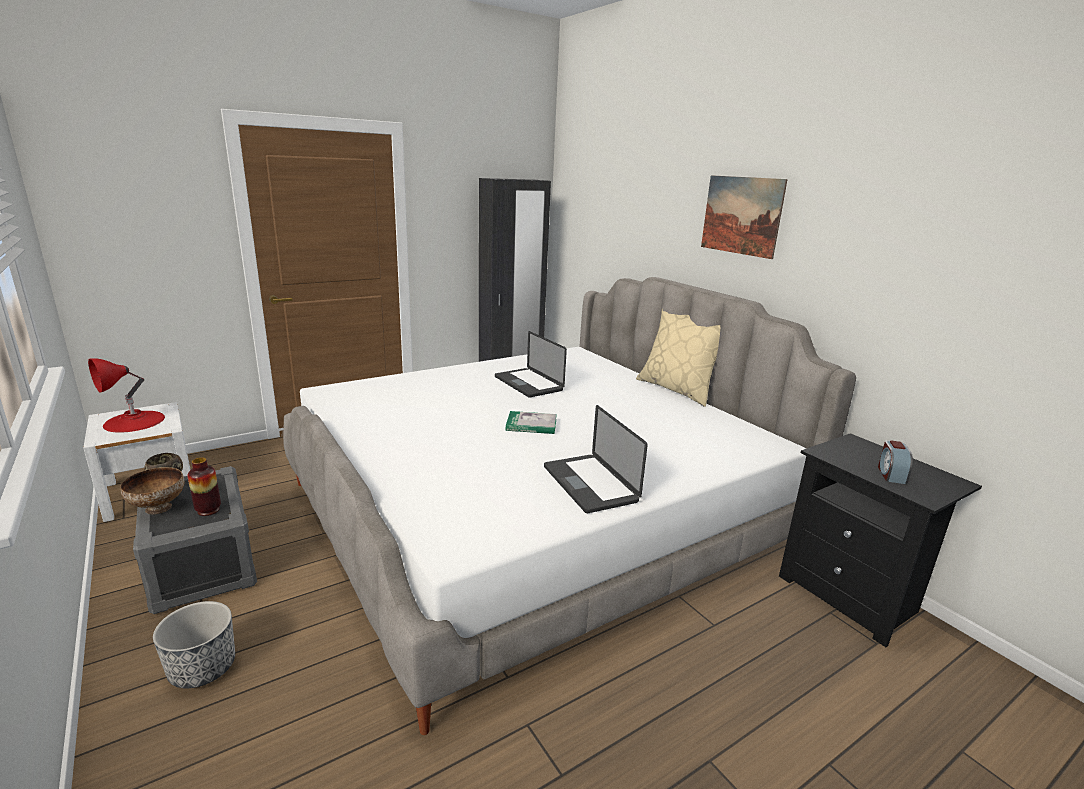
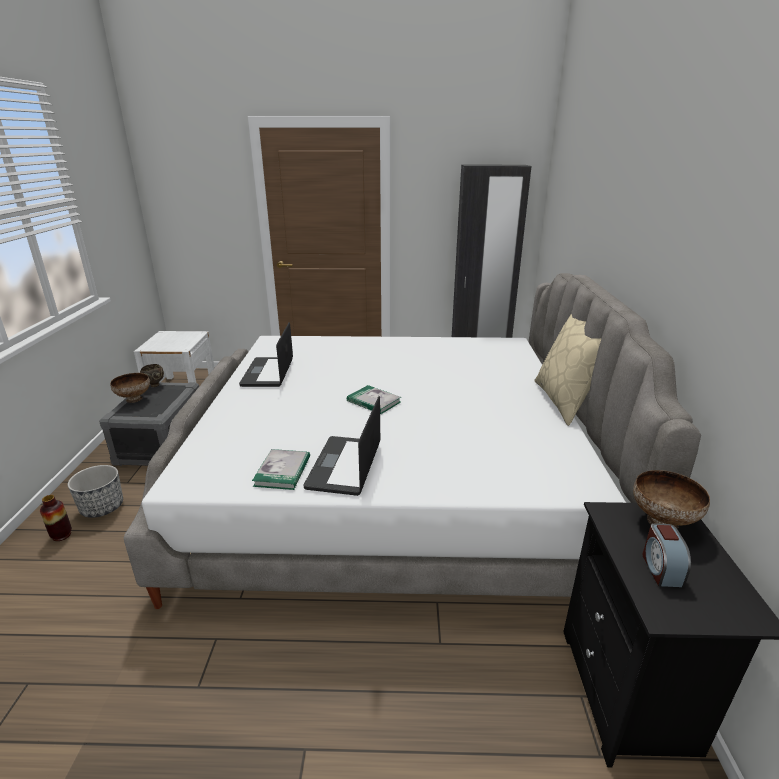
camera: 35 degrees right, 5 degrees up
(134, 421) = (173, 340): red table lamp -> none
(208, 510) = (154, 408): vase -> vase (62, 535)
(528, 384) = (424, 364): laptop -> laptop (268, 373)
(542, 506) = (282, 471): none -> book
(741, 215) = (650, 211): picture -> none
(854, 447) = (663, 521): none -> bowl
(891, 474) = (661, 569): alarm clock -> alarm clock turned 45 degrees counterclockwise

